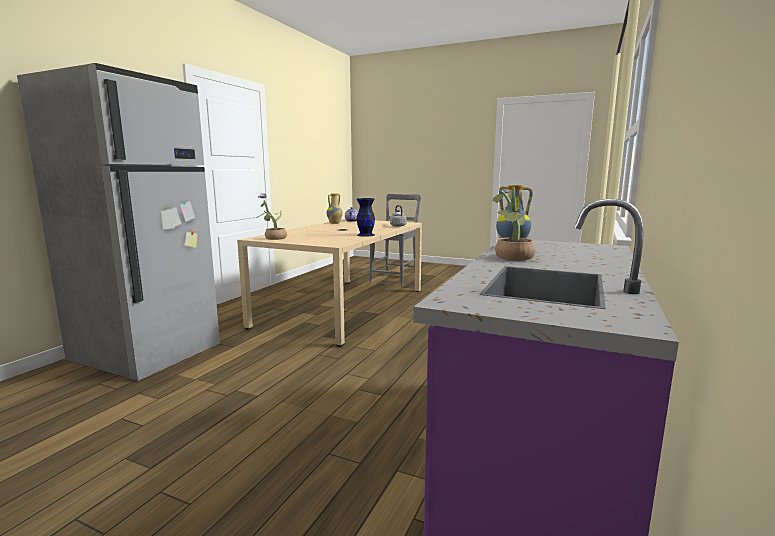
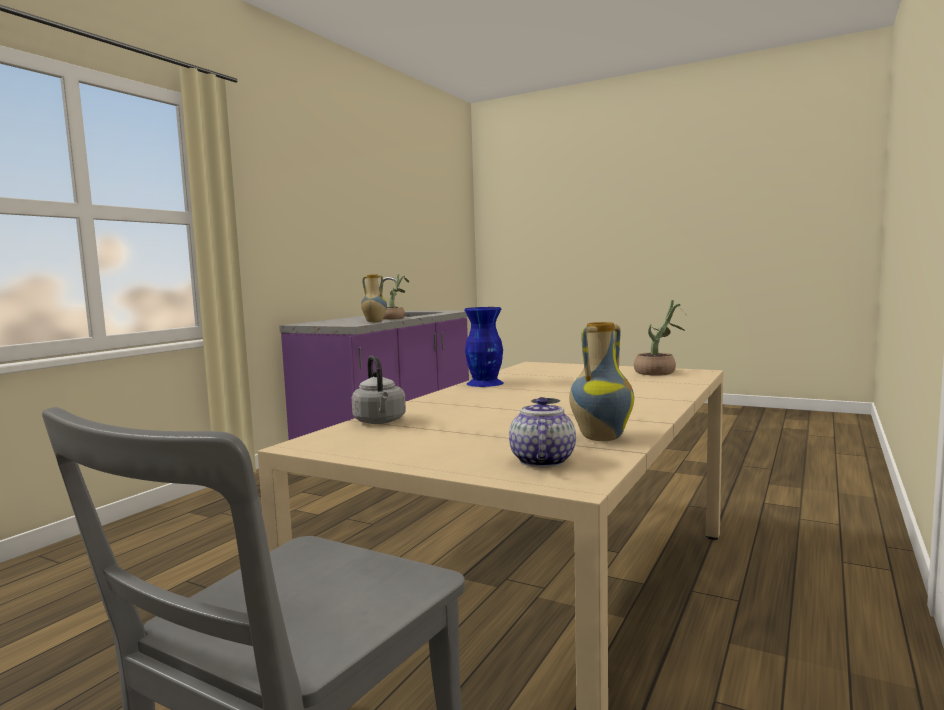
camera: 175 degrees left, 5 degrees down
(147, 350) = (805, 499): grey fridge -> none
(365, 235) = (485, 383): black vase -> blue vase

